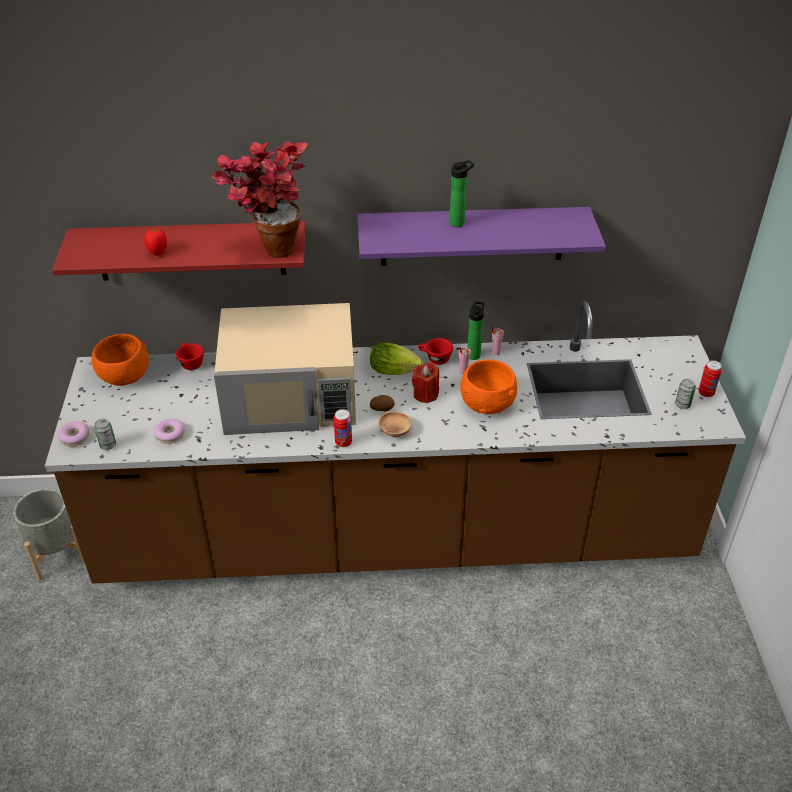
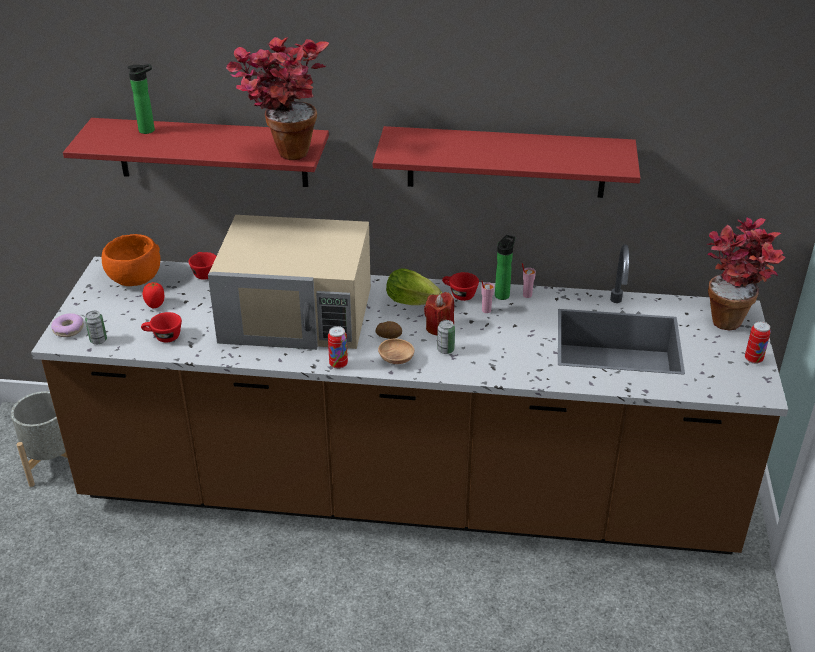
camera: 10 degrees right, 5 degrees down
(158, 252) = (171, 145): tomato -> tomato (155, 305)
(170, 435) = (163, 337): donut -> red cup
(459, 222) = (487, 143): bottle -> bottle (149, 130)
(472, 236) = (506, 162): purple shelf -> red shelf
(488, 403) = (504, 343): orange bowl -> none
(677, 354) = (731, 317): none -> potted plant
(682, 405) = (723, 368): can -> can (445, 350)

